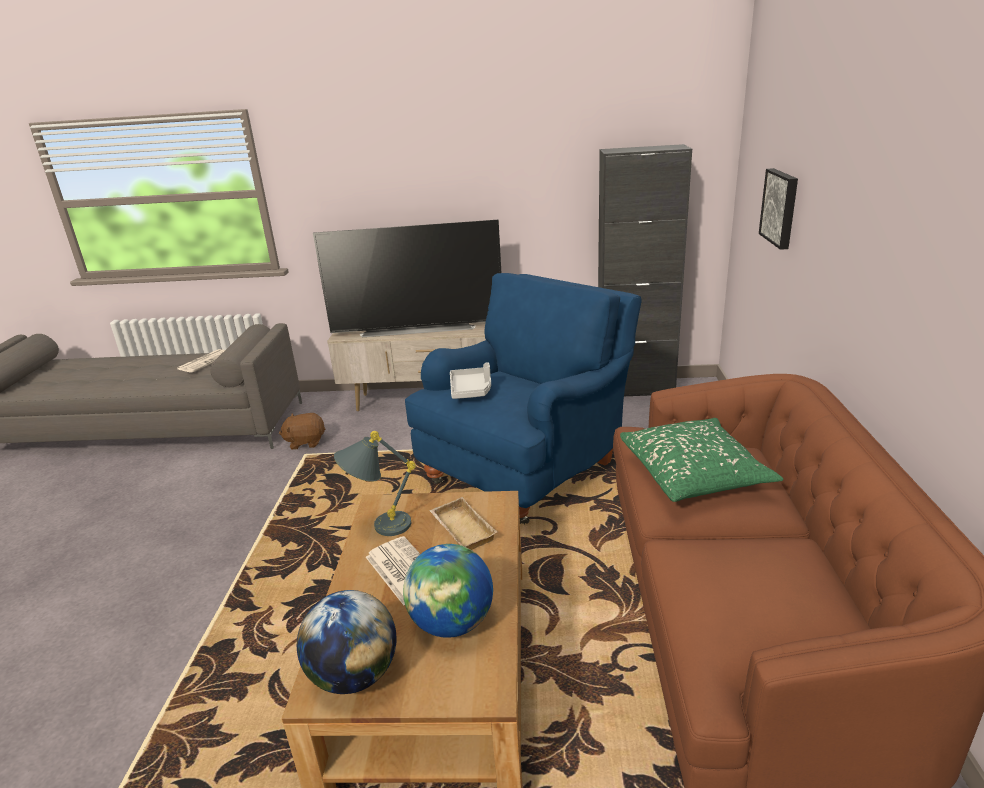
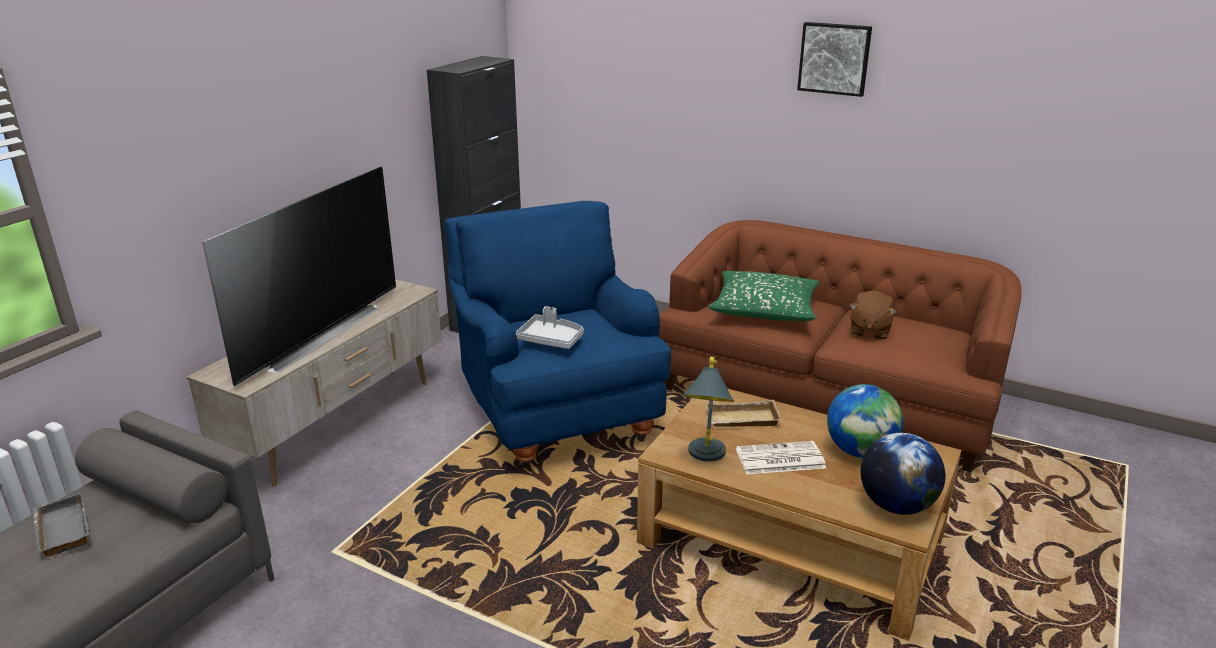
camera: 65 degrees left, 0 degrees up
(205, 361) = (60, 530): newspaper -> grey tray
(305, 442) = (298, 546): brown plush toy -> brown plush toy (869, 331)
(781, 207) = (627, 100): picture -> picture (834, 58)

